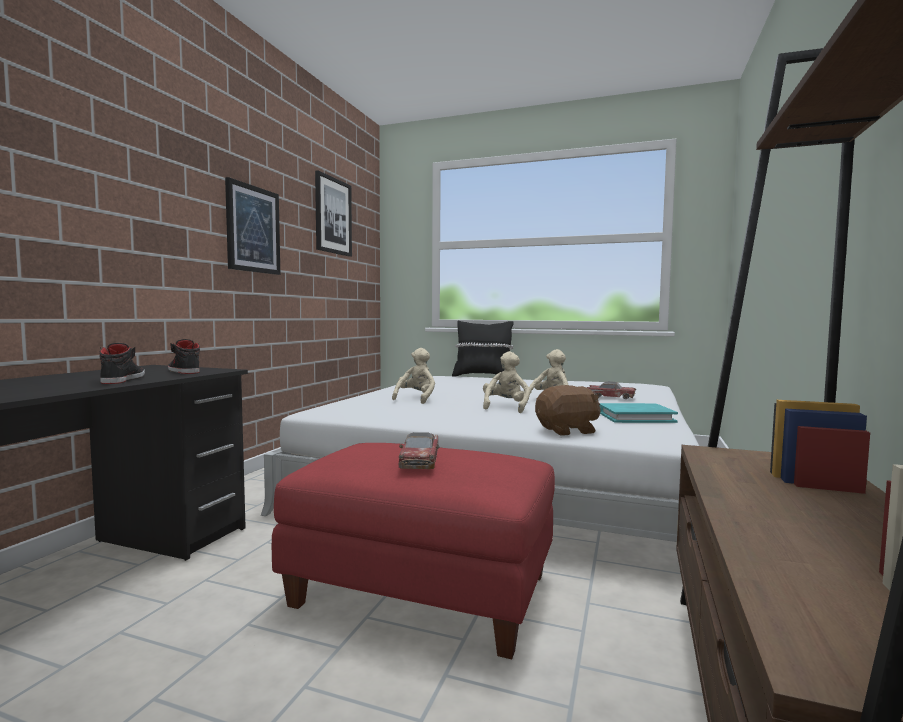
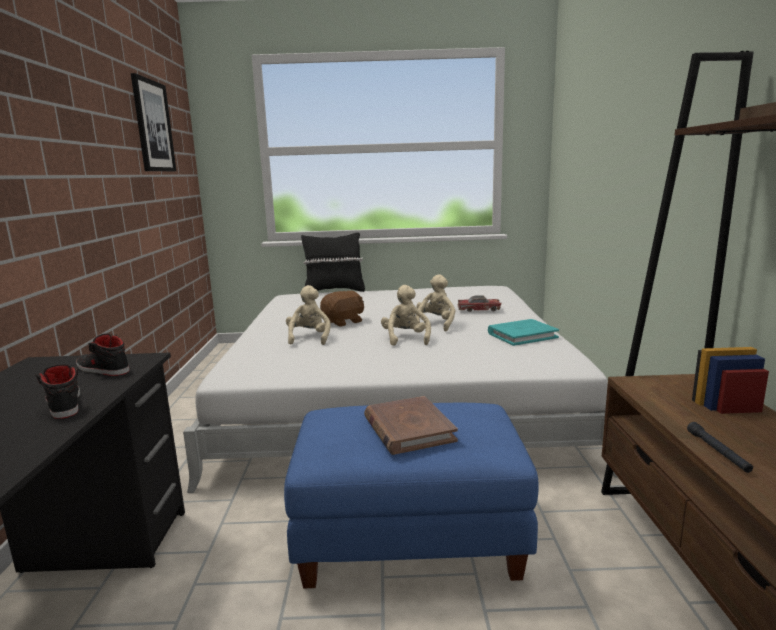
camera: 20 degrees left, 10 degrees up
(253, 229) = (86, 162): picture -> none
(419, 460) = (408, 429): toy car -> brown book
(424, 589) = (410, 535): red ottoman -> blue ottoman
(567, 431) = (489, 364): brown plush toy -> brown plush toy (343, 322)
(741, 512) = (718, 452): none -> black flashlight

